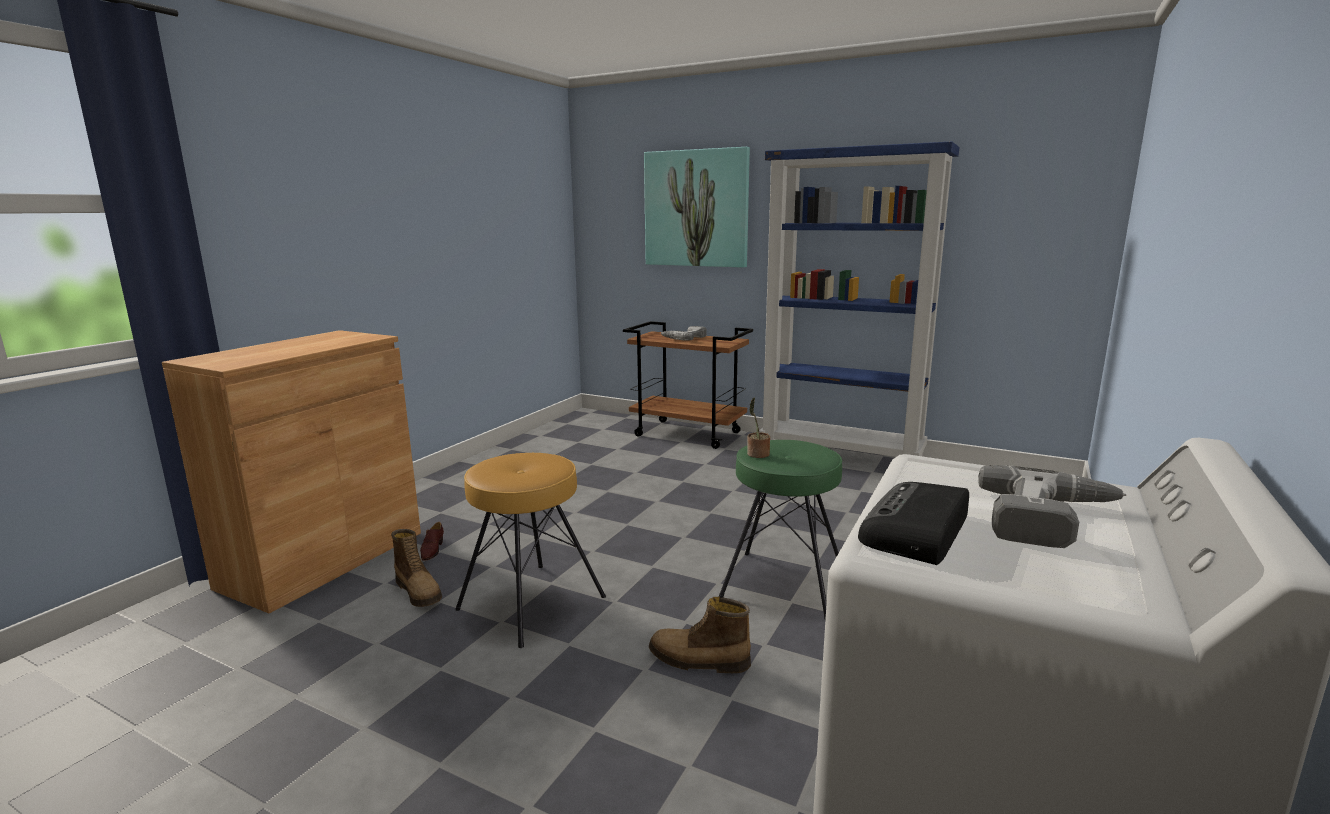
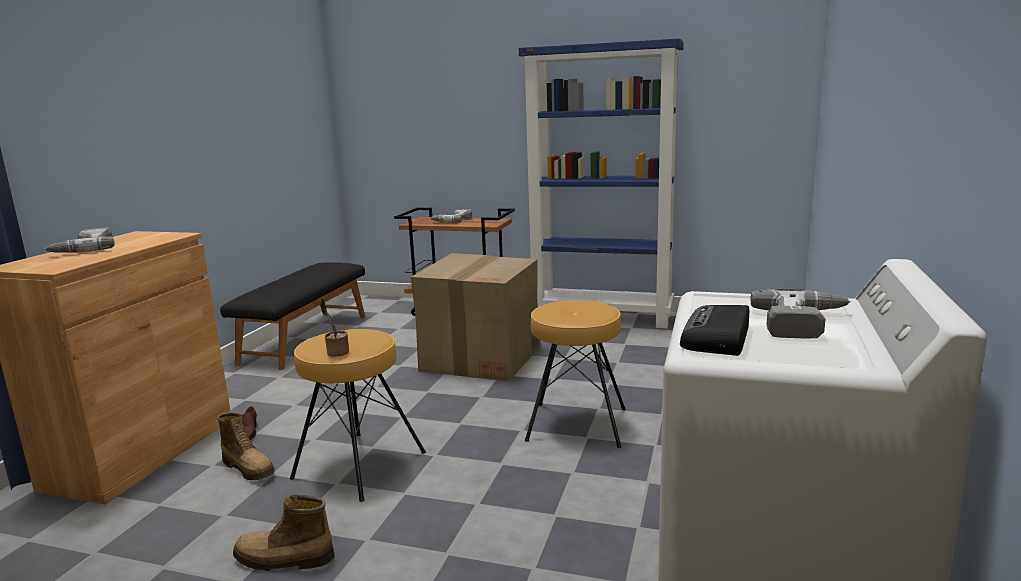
camera: 10 degrees left, 0 degrees up
(275, 346) = (83, 249): none -> power drill
(520, 451) = (305, 338): none -> black bench
(695, 491) = (481, 357): none -> cardboard box
(696, 209) = (454, 101): picture -> none
(698, 661) = (520, 491): boot -> boot (283, 560)
(757, 454) = (549, 313): potted plant -> potted plant (336, 353)
(783, 583) = (577, 424): green stool -> brown stool

